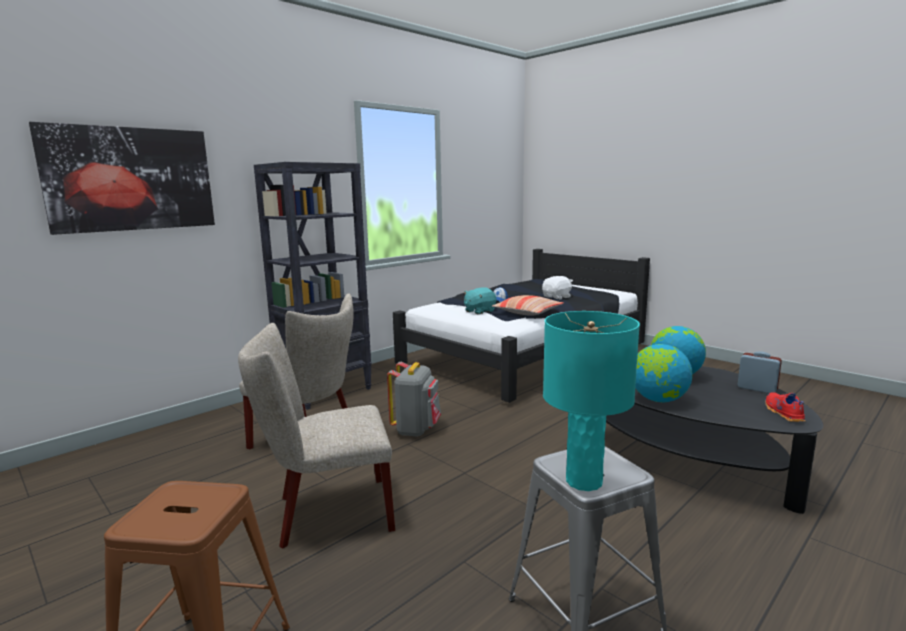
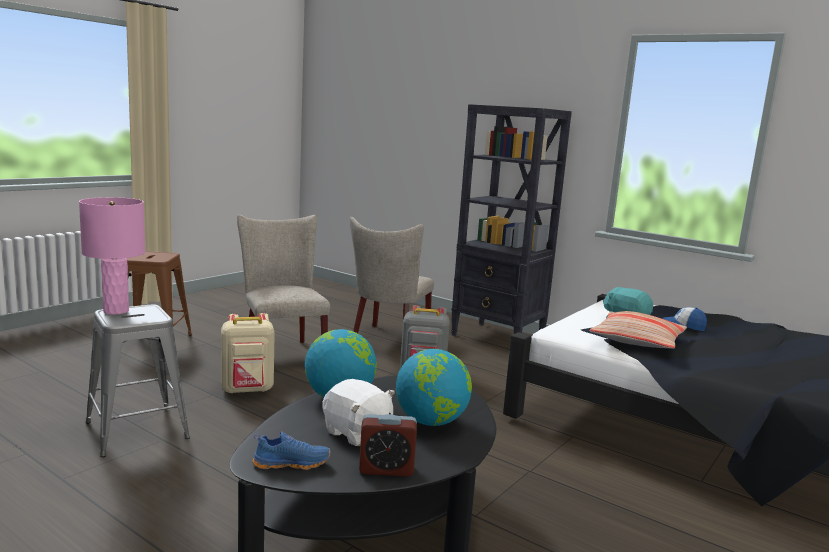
camera: 80 degrees right, 0 degrees up
(131, 179) = (422, 115): picture -> none
(450, 533) = (248, 390): none -> beige backpack
(557, 297) = (773, 364): white plush toy -> white plush toy (357, 433)
(584, 482) = (115, 311): turquoise table lamp -> pink table lamp
(757, 388) = (386, 469): alarm clock -> alarm clock turned 60 degrees clockwise
(782, 413) = (291, 463): red shoe -> blue shoe

